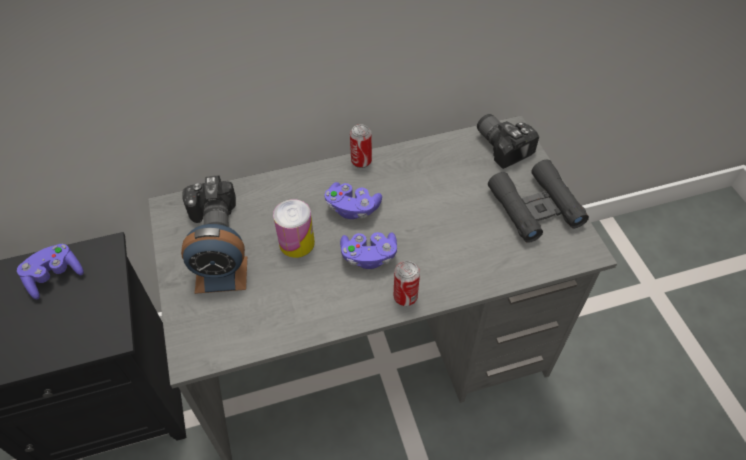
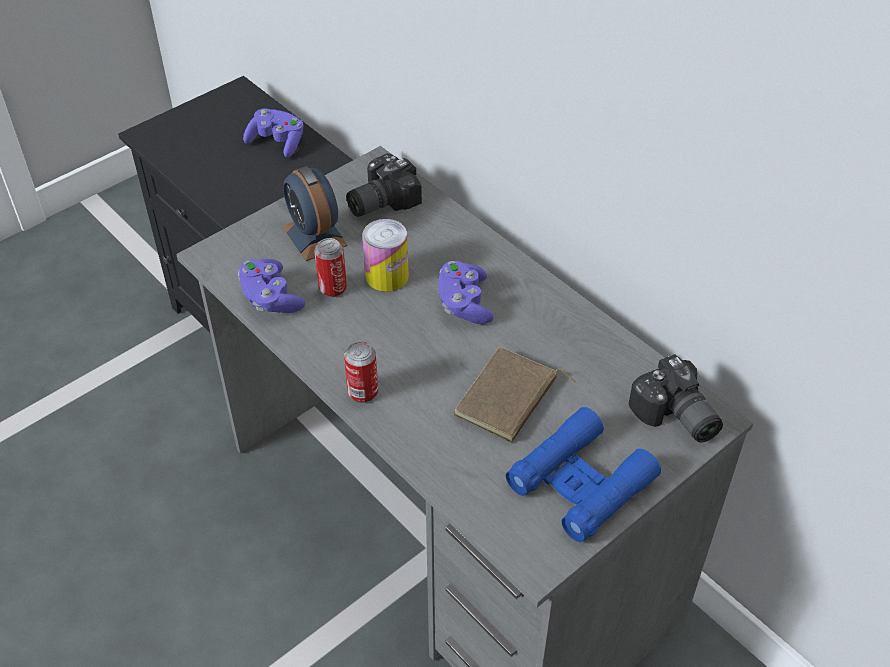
camera: 65 degrees right, 5 degrees down
(361, 161) = (543, 286): can -> can (333, 288)
(369, 256) = (402, 342): purple game controller -> purple game controller (270, 298)
(452, 217) = (508, 400): none -> brown book
(503, 145) = (674, 418): camera -> camera turned 120 degrees clockwise
(535, 207) = (580, 482): black binoculars -> blue binoculars

